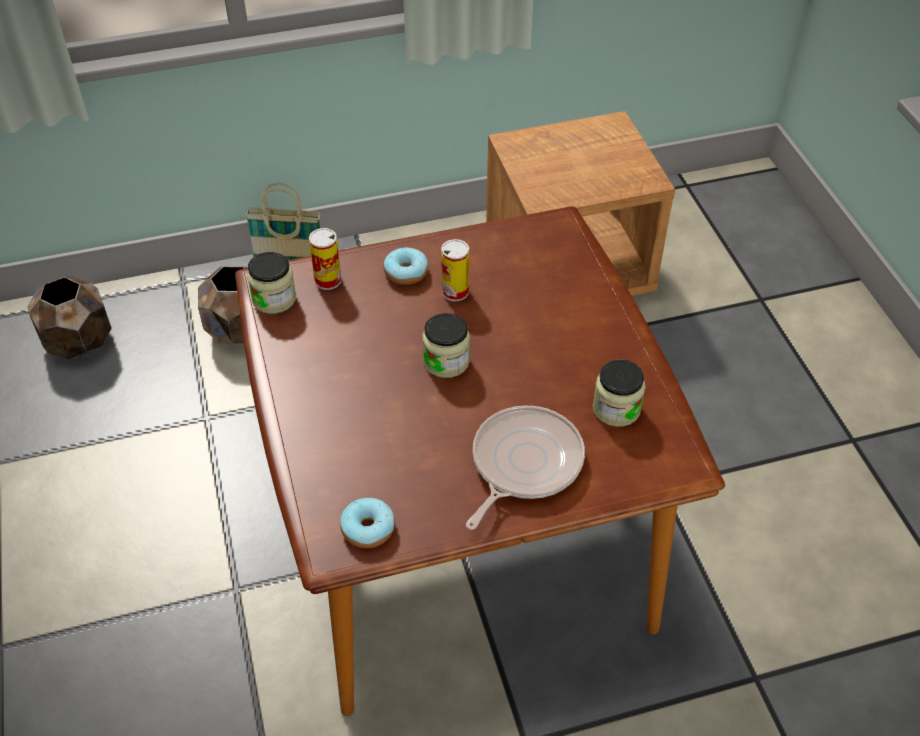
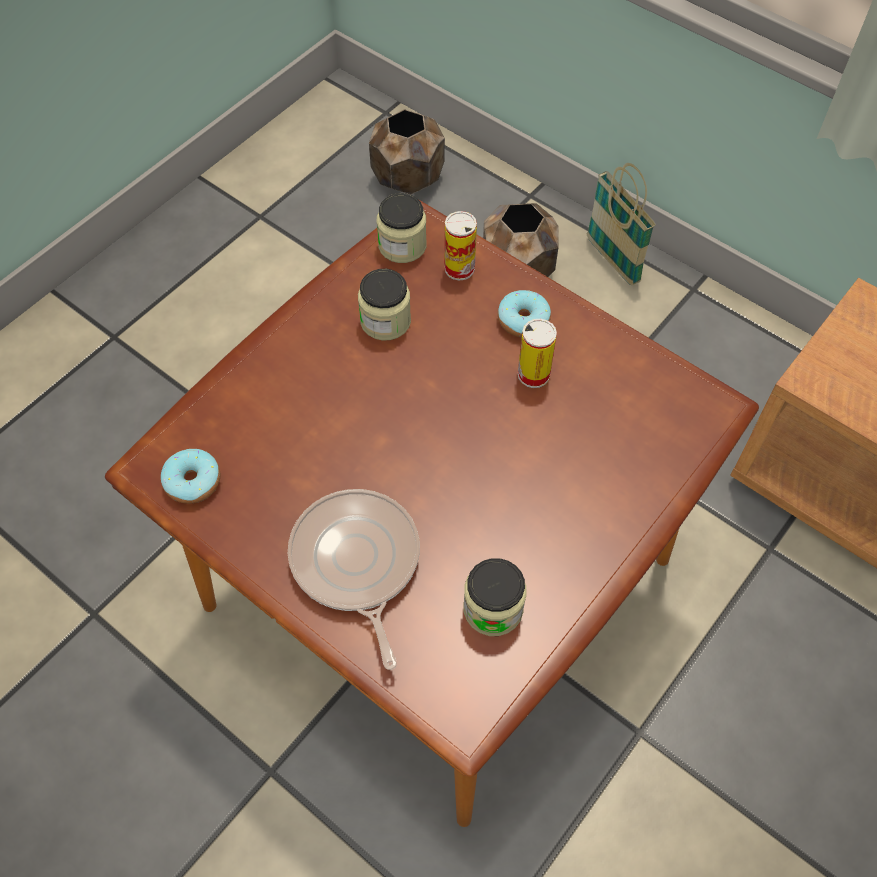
camera: 55 degrees right, 10 degrees up
(446, 361) = (436, 422): jar -> jar (385, 321)
(523, 464) = (356, 563): frying pan -> frying pan turned 105 degrees counterclockwise

